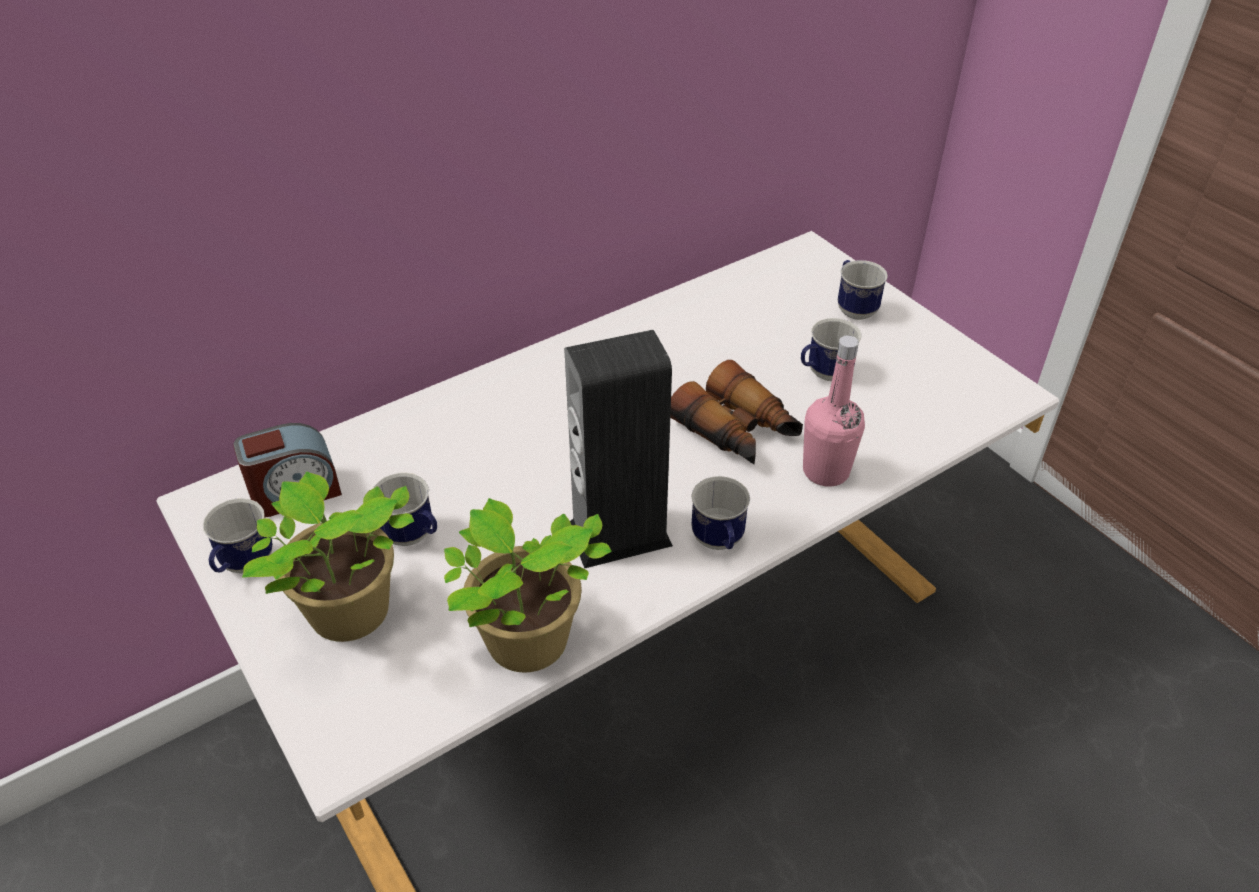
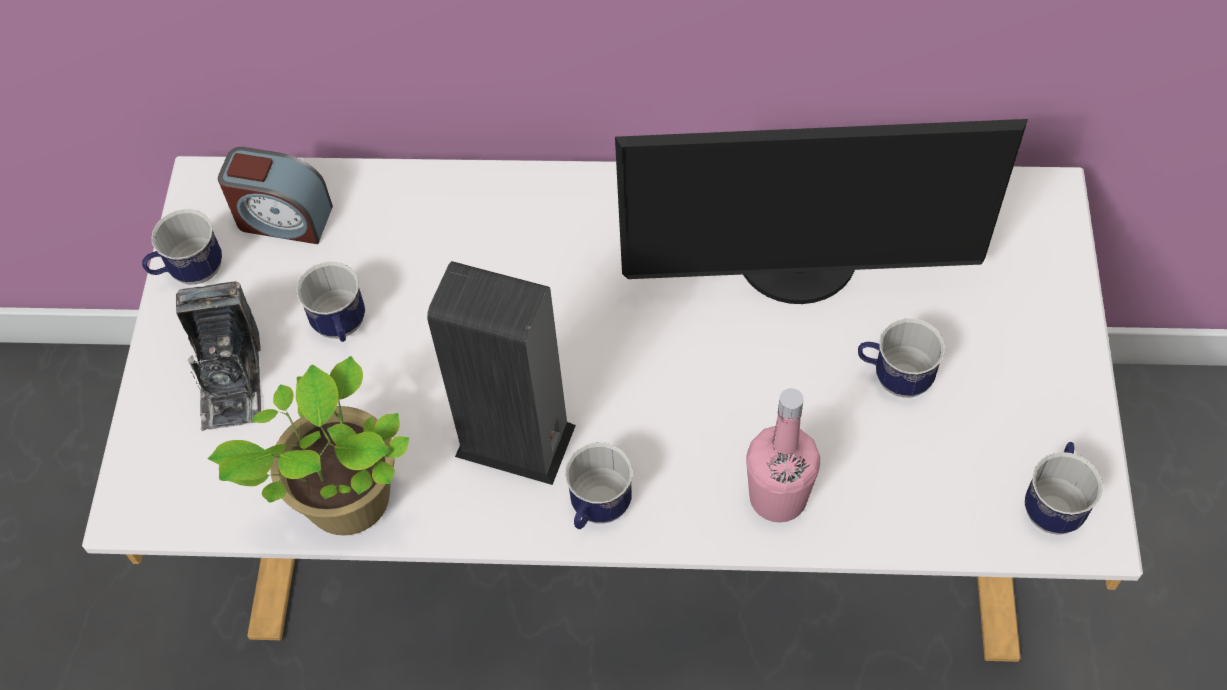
camera: 40 degrees right, 15 degrees up
(348, 617) = (230, 378): potted plant -> camera
(705, 346) = (799, 265): none -> monitor
(737, 431) = (733, 394): binoculars -> none
(853, 308) = (1018, 308): mug -> mug (1053, 503)

